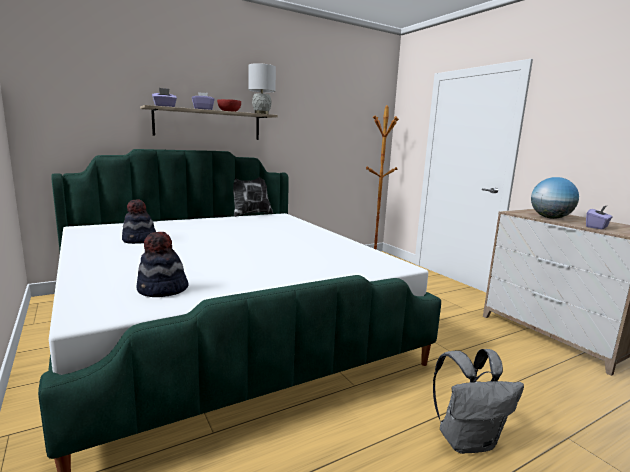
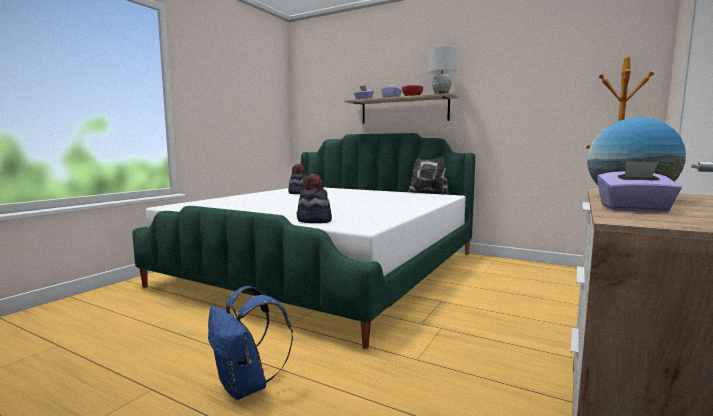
camera: 60 degrees right, 5 degrees down
(162, 290) = (216, 206): hat -> hat (314, 221)
(467, 440) = (246, 387): grey backpack -> blue backpack

